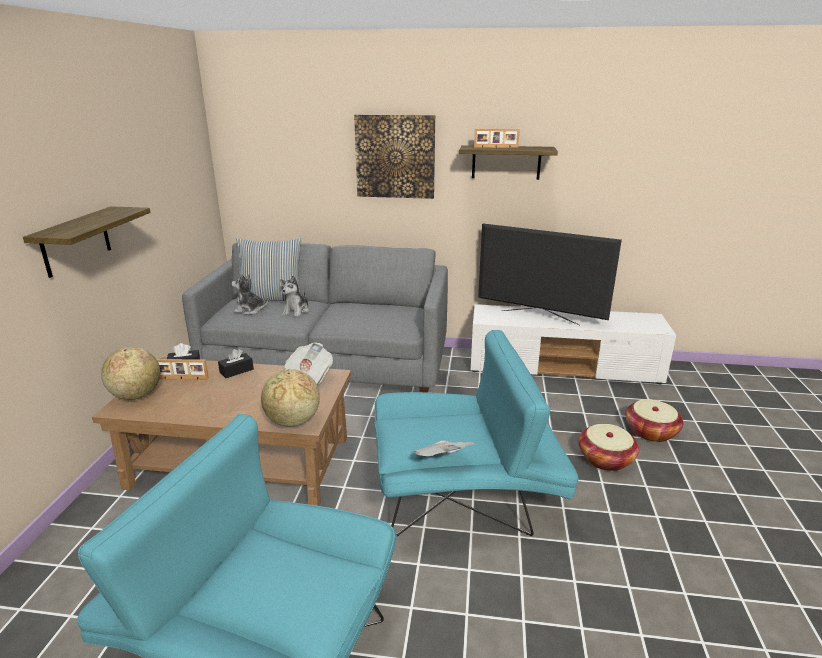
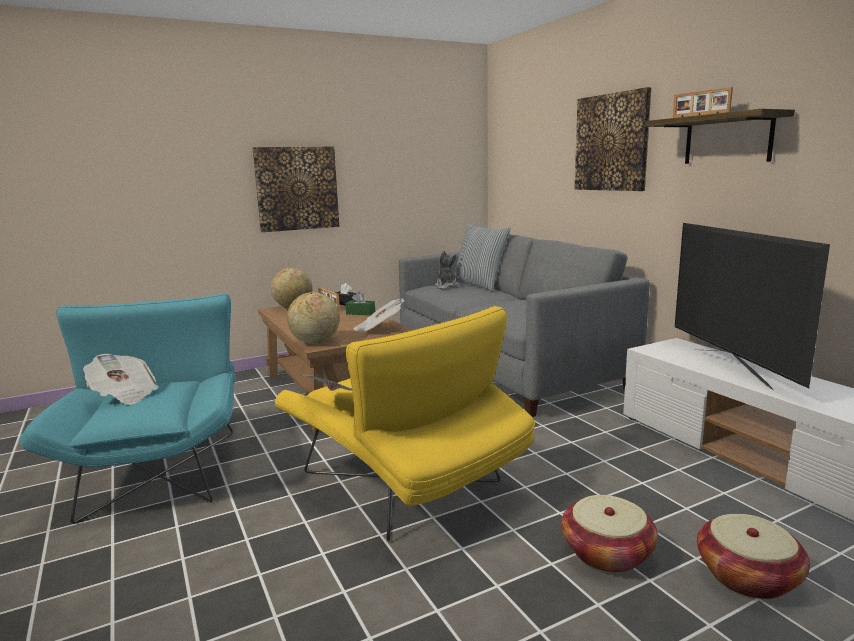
camera: 55 degrees right, 10 degrees down
(76, 241) = (297, 188): shelf -> picture
(236, 371) = (360, 313): black tissue box -> green tissue box
(253, 592) = (124, 395): none -> newspaper
(296, 311) = (475, 294): plush toy -> none
(465, 496) = (407, 485): turquoise armchair -> yellow armchair

